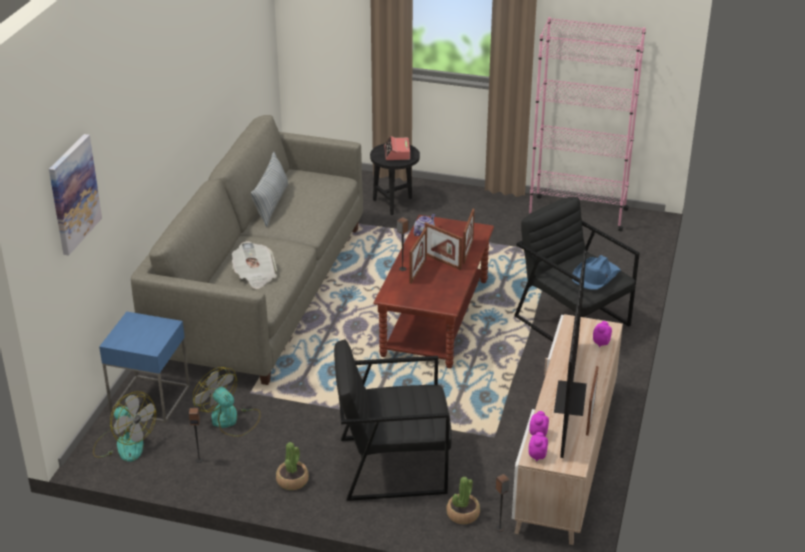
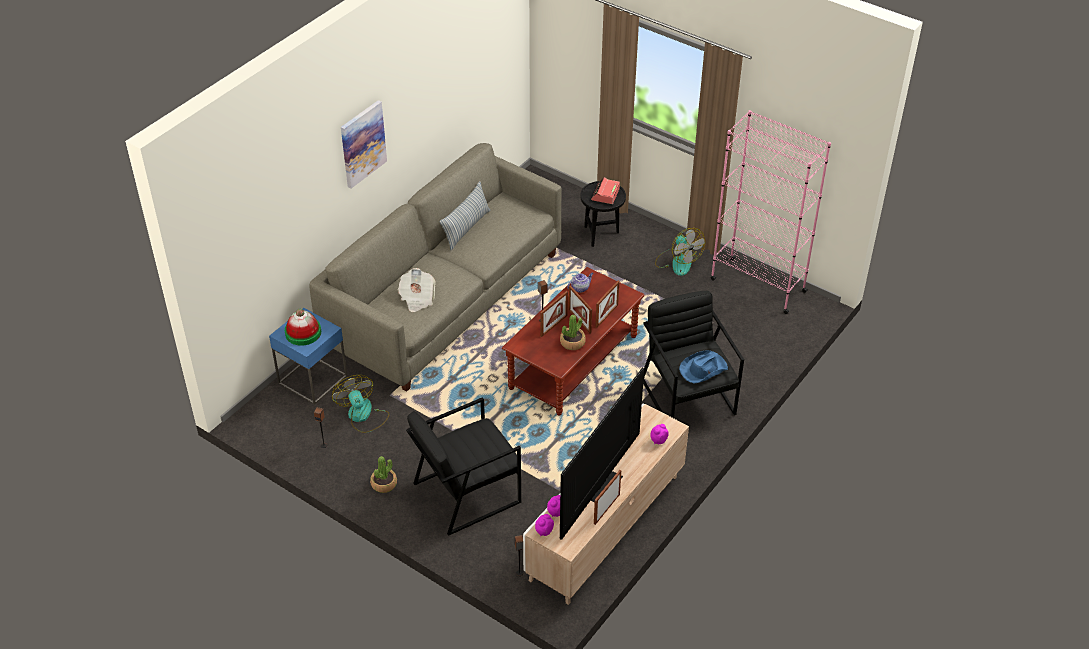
camera: 20 degrees right, 10 degrees up
(73, 194) = (251, 223): picture -> picture (362, 143)
(124, 444) = (276, 415): fan -> fan (677, 262)
(139, 334) = (303, 332): none -> hat
(392, 465) = (466, 492): black armchair -> black armchair turned 45 degrees counterclockwise
(463, 514) = (497, 552): potted plant -> potted plant (572, 342)

